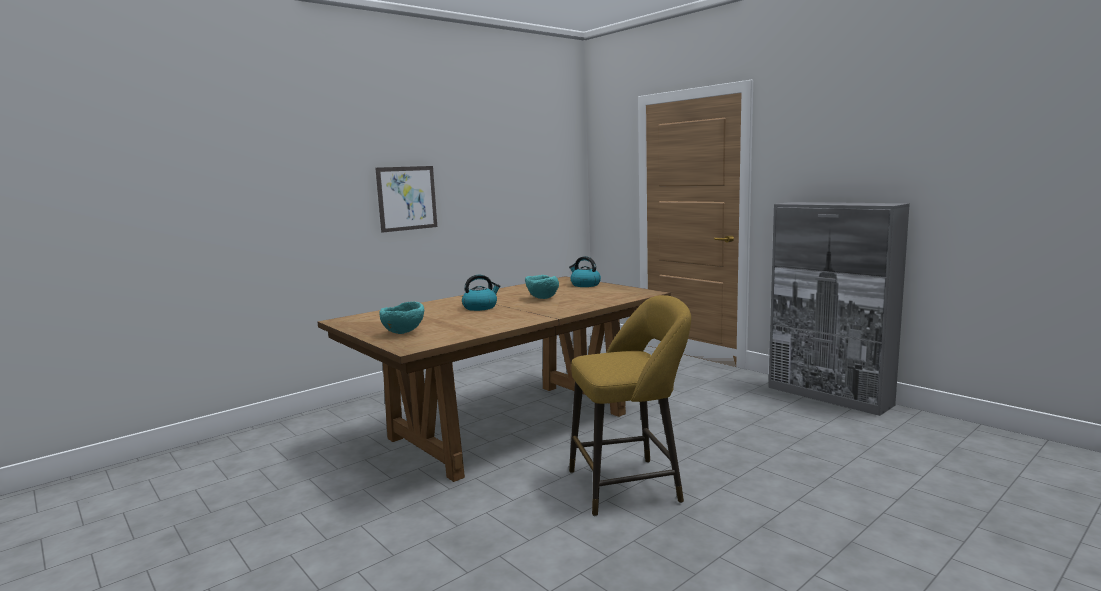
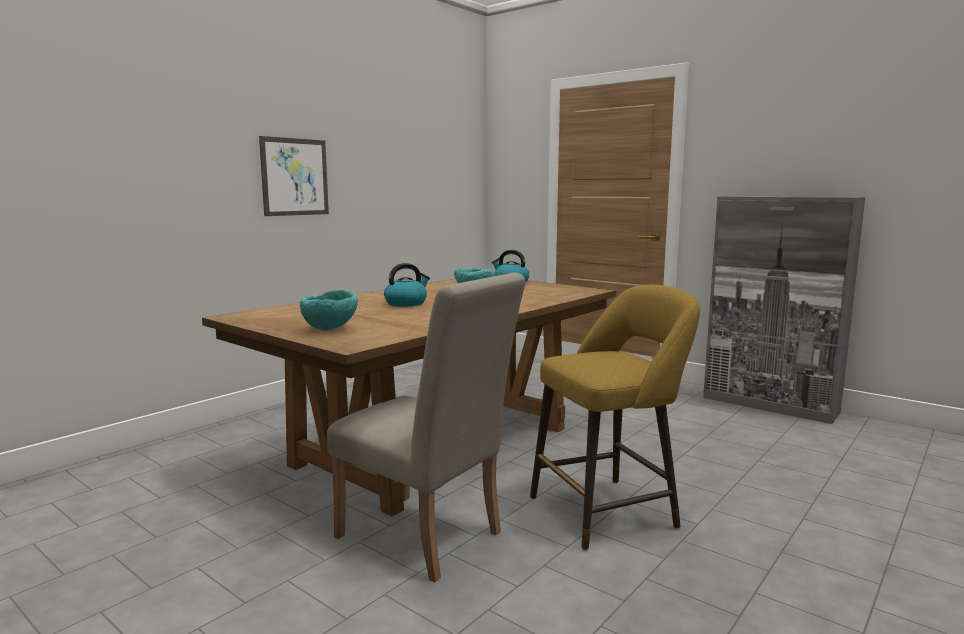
camera: 10 degrees left, 0 degrees up
(474, 501) = (427, 539): none -> beige chair

